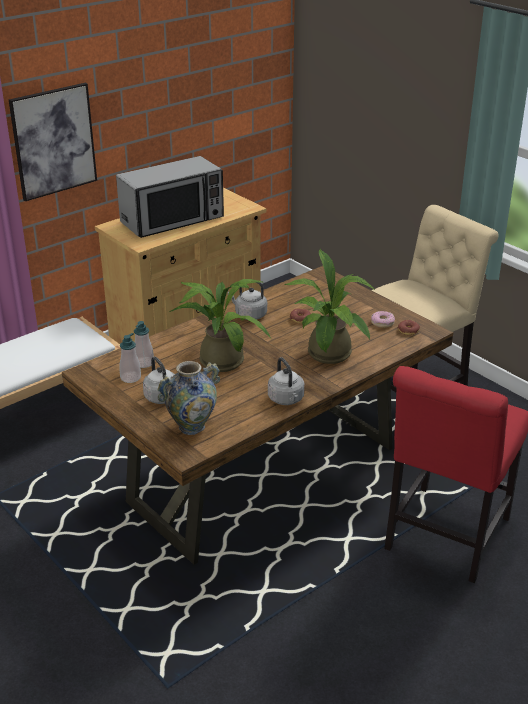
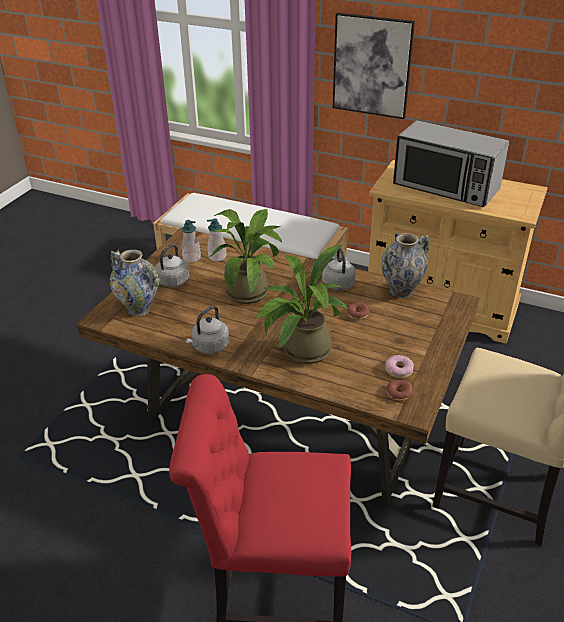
camera: 65 degrees right, 5 degrees up
(286, 292) = (401, 291): none -> vase

